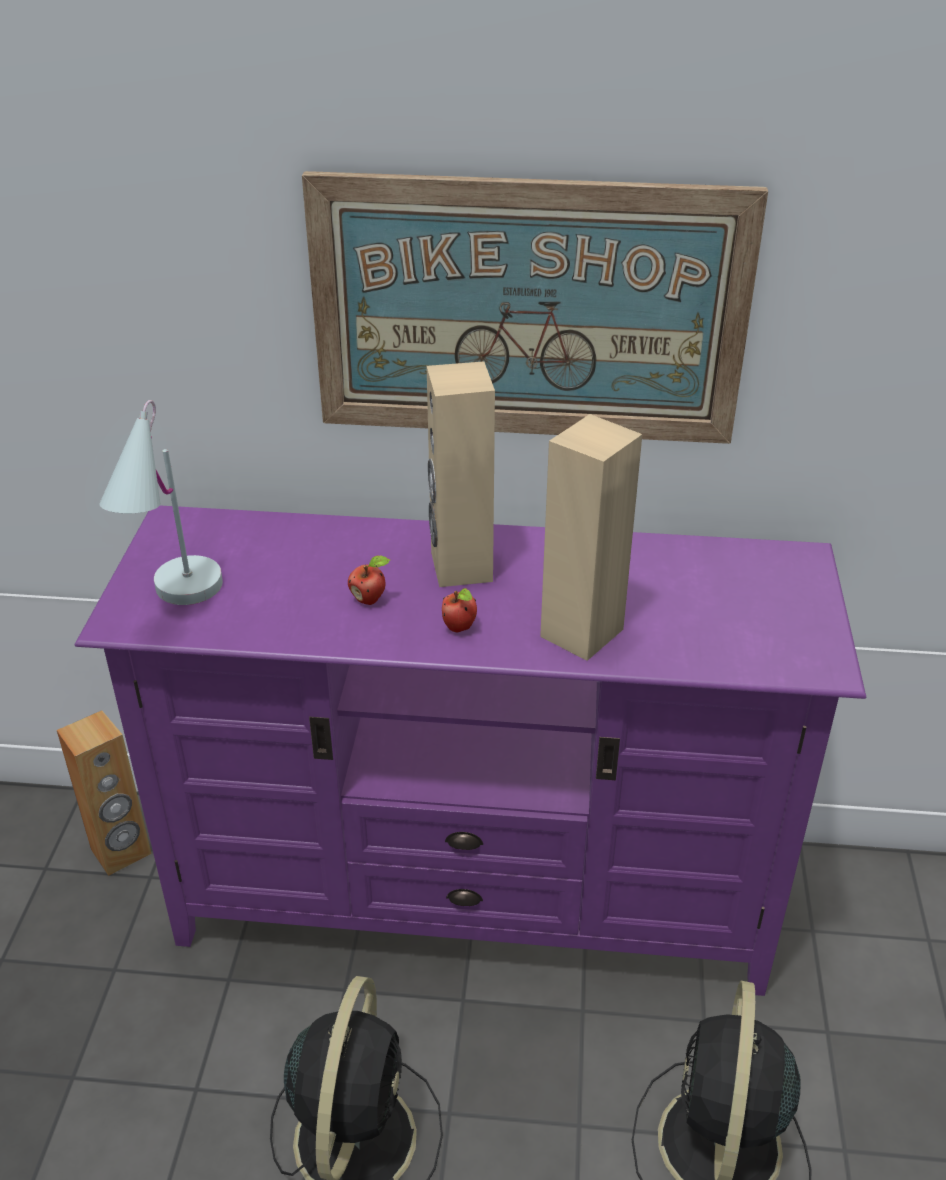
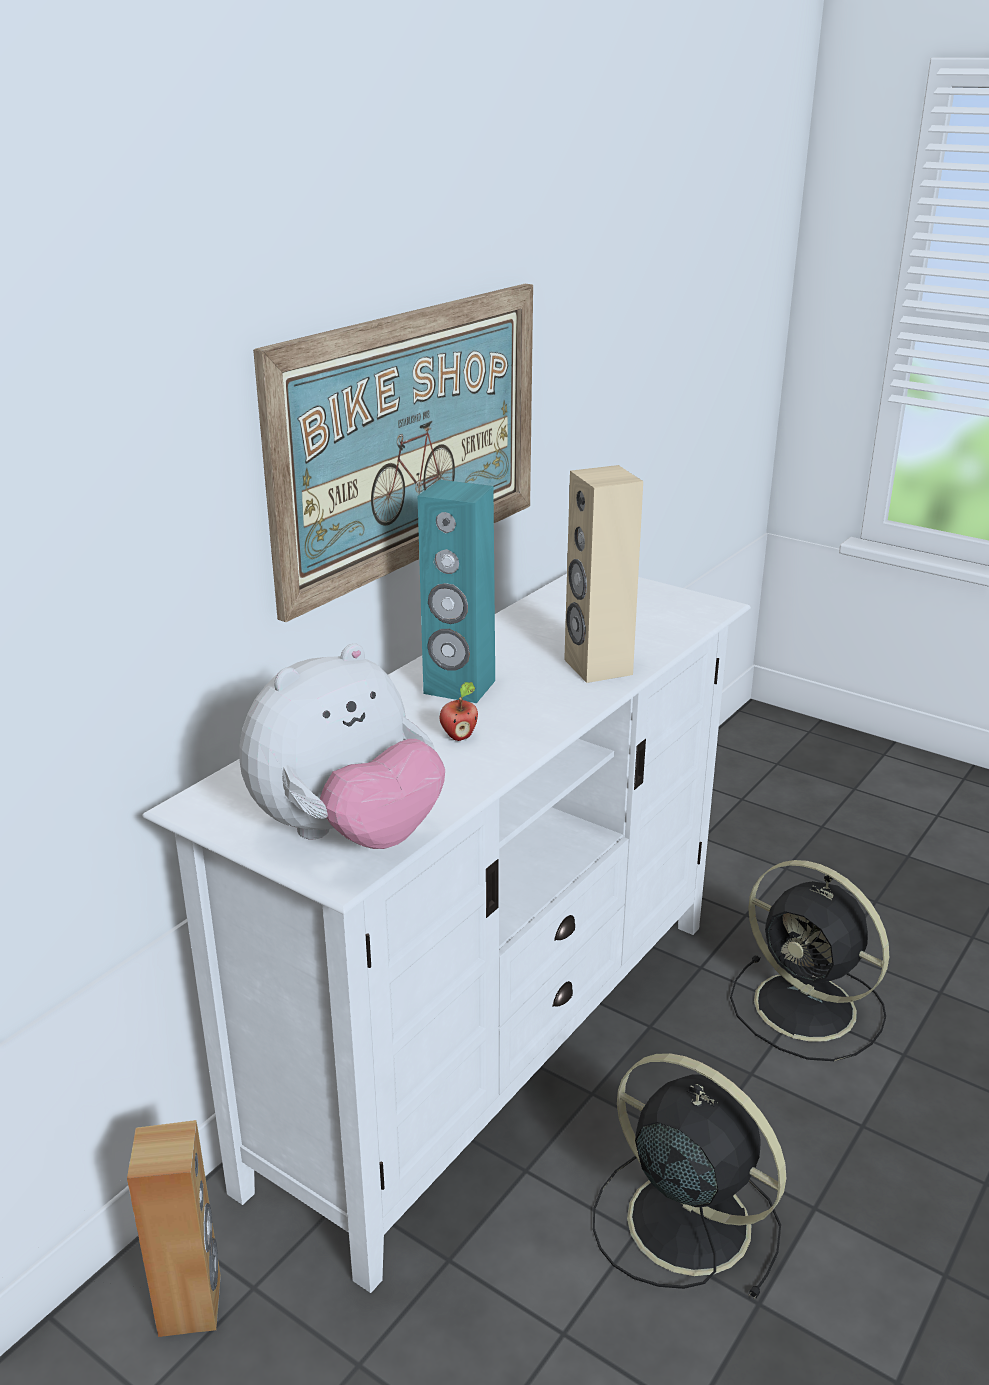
camera: 60 degrees left, 10 degrees down
(174, 603) = (347, 834): white table lamp -> plush toy
(460, 567) = (459, 687): beige speaker -> turquoise speaker
(460, 628) = (542, 709): apple -> none
(475, 899) = (492, 1042): purple tv stand -> white tv stand

